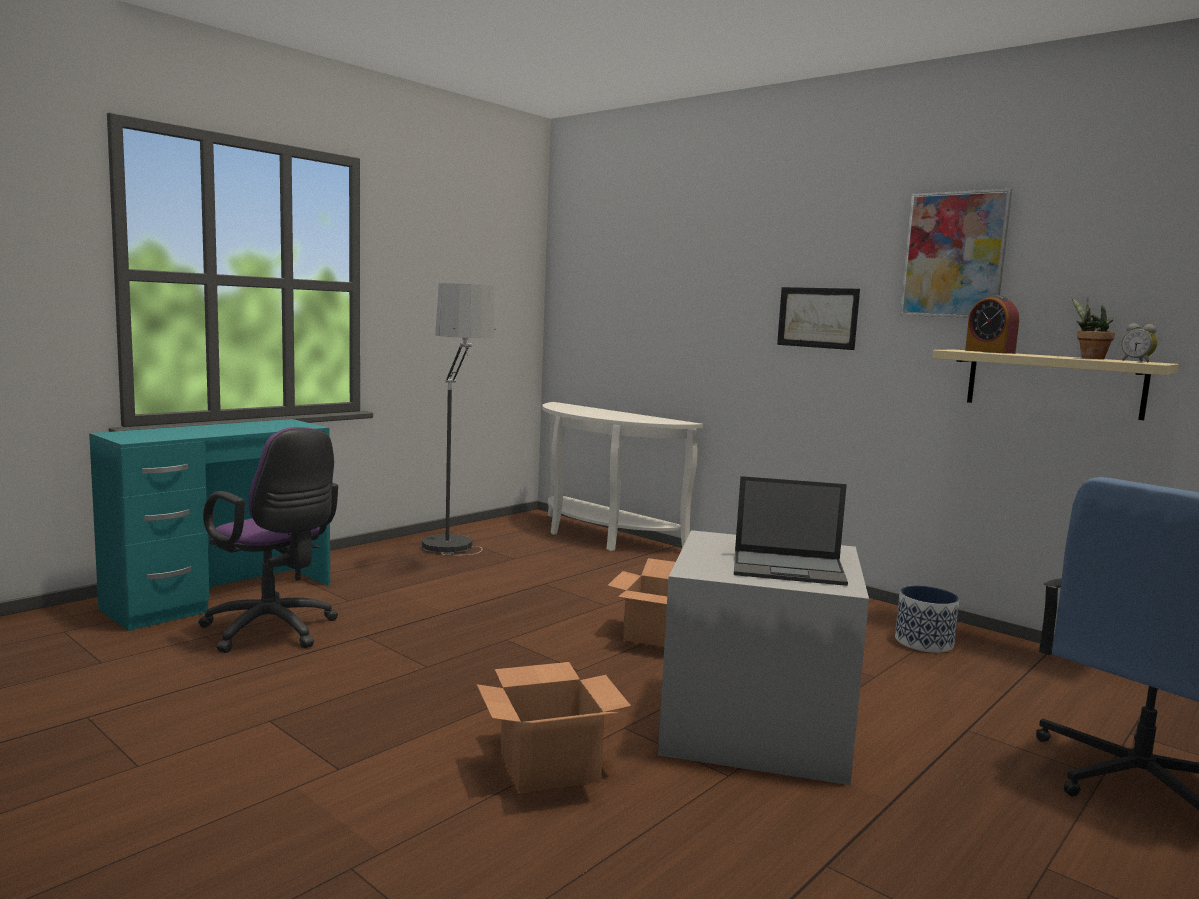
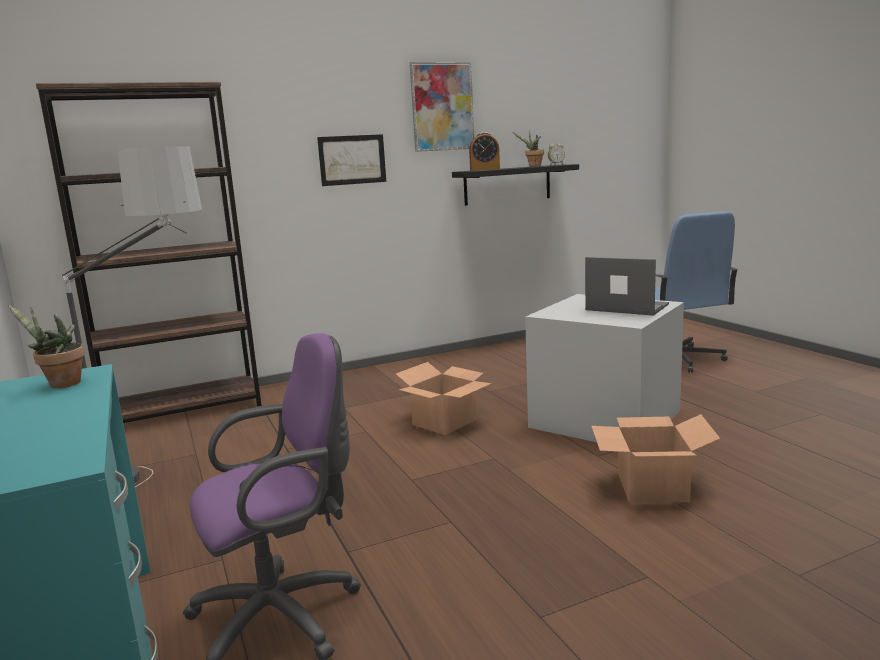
camera: 65 degrees left, 5 degrees up
(282, 426) = (60, 384): none -> potted plant
(599, 537) = (184, 410): white console table -> brown bookcase
(789, 568) = (625, 307): laptop -> laptop turned 90 degrees counterclockwise
(924, 642) = (505, 359): planter -> none
(1054, 383) = (507, 185): beige shelf -> black shelf

